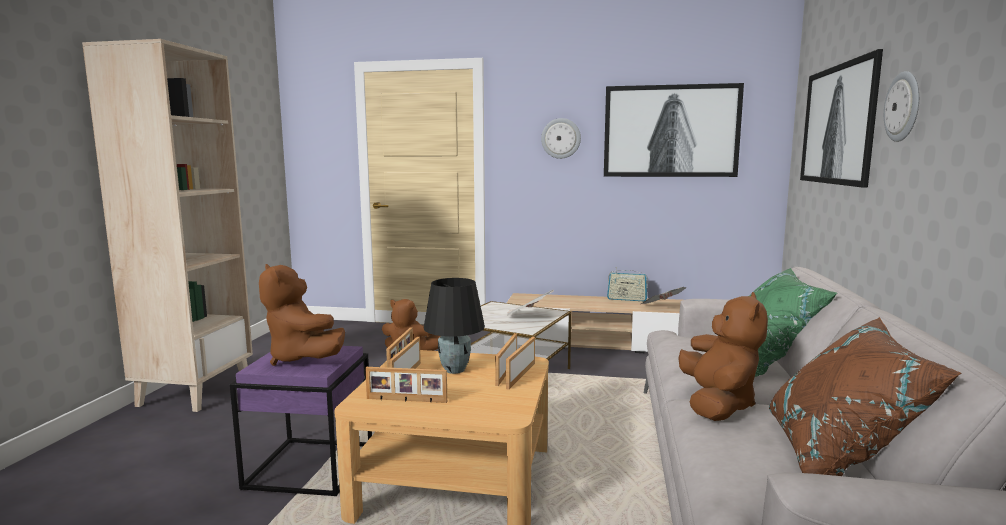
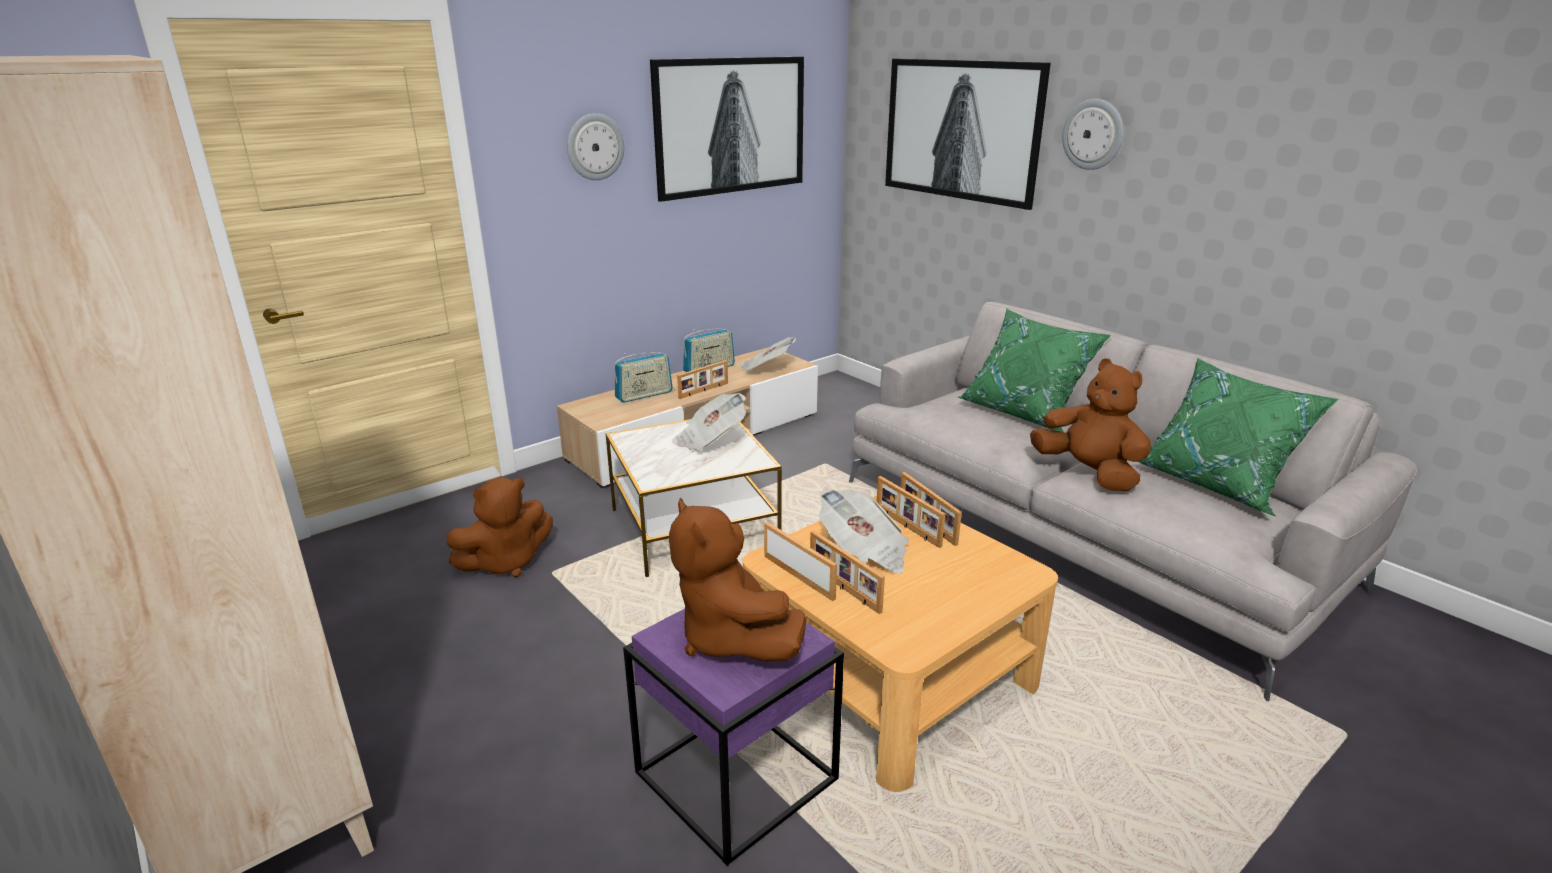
camera: 50 degrees left, 15 degrees up
(302, 358) = (731, 638): brown plush toy -> brown plush toy turned 60 degrees clockwise
(406, 400) = (922, 614): picture frame -> picture frame (704, 391)
(455, 370) = (864, 552): black table lamp -> newspaper
(562, 300) = (644, 395): none -> radio
(839, 458) = (1217, 483): brown pillow -> green pillow

